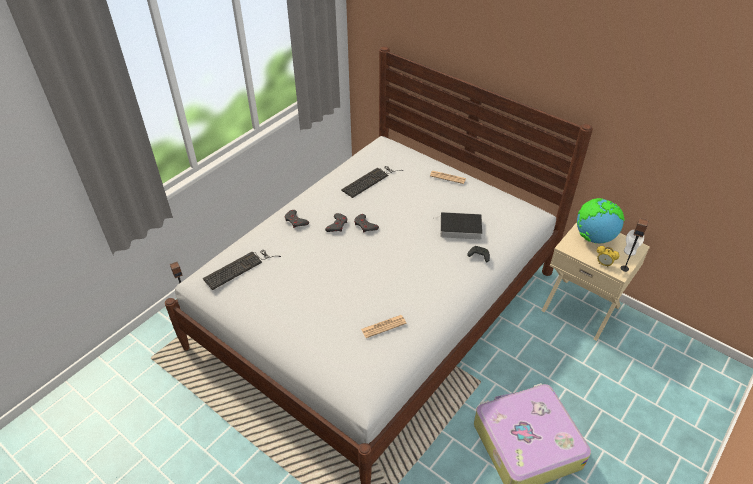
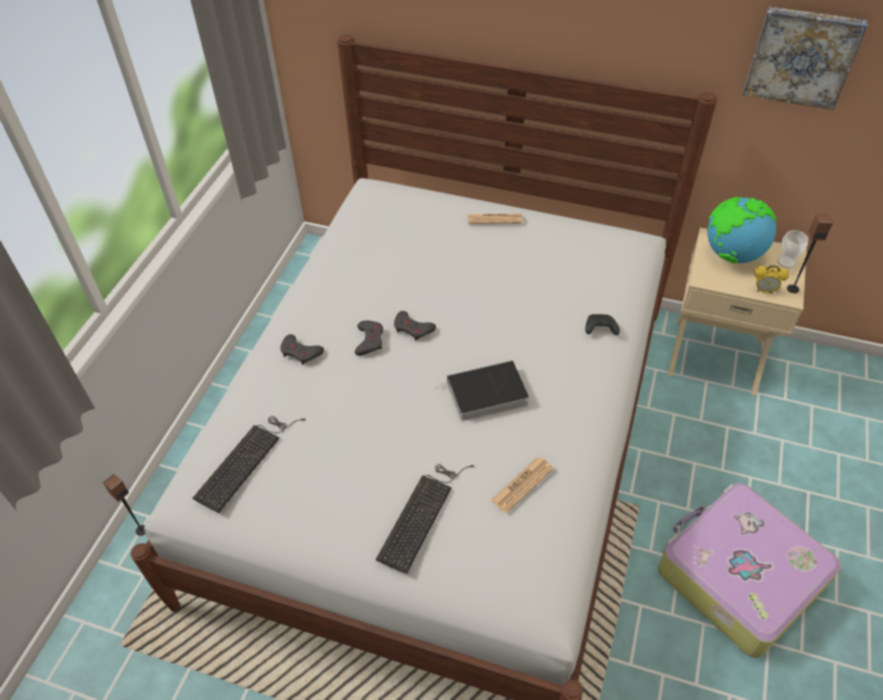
camera: 20 degrees left, 5 degrees up
(370, 180) = (384, 253): keyboard -> keyboard (422, 513)
(459, 228) = (551, 293): book -> book (484, 395)
(648, 113) = (802, 56): none -> picture

